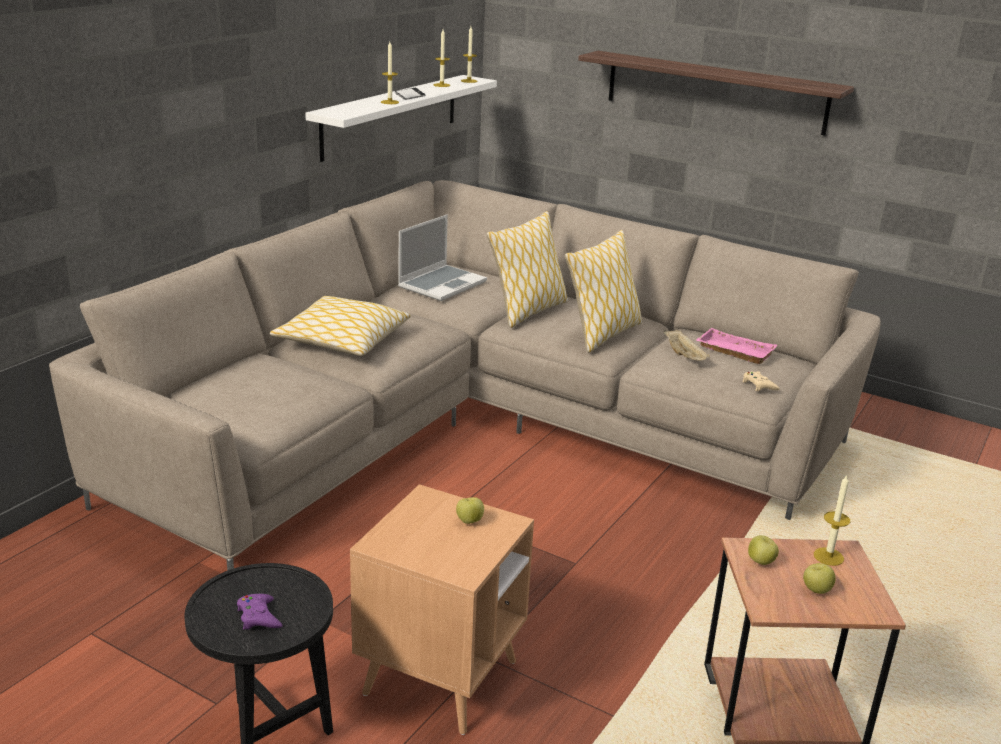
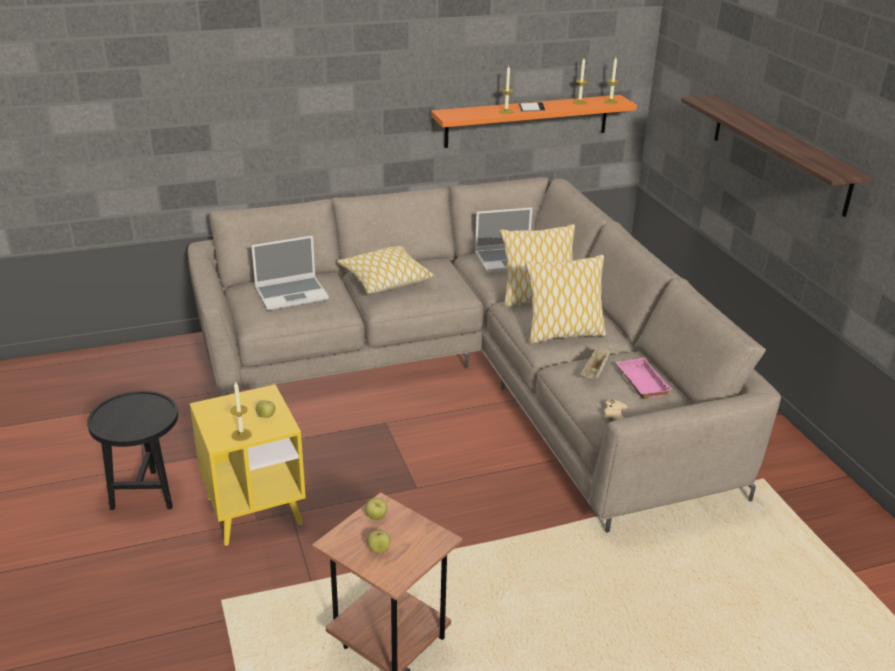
camera: 40 degrees right, 5 degrees up
(255, 388) = (292, 294): none -> laptop
(259, 617) = (126, 420): purple game controller -> none
(391, 116) = (527, 121): white shelf -> orange shelf
(440, 677) = (254, 511): brown side table -> yellow side table
(828, 556) = (423, 536): candle -> candle (241, 435)

